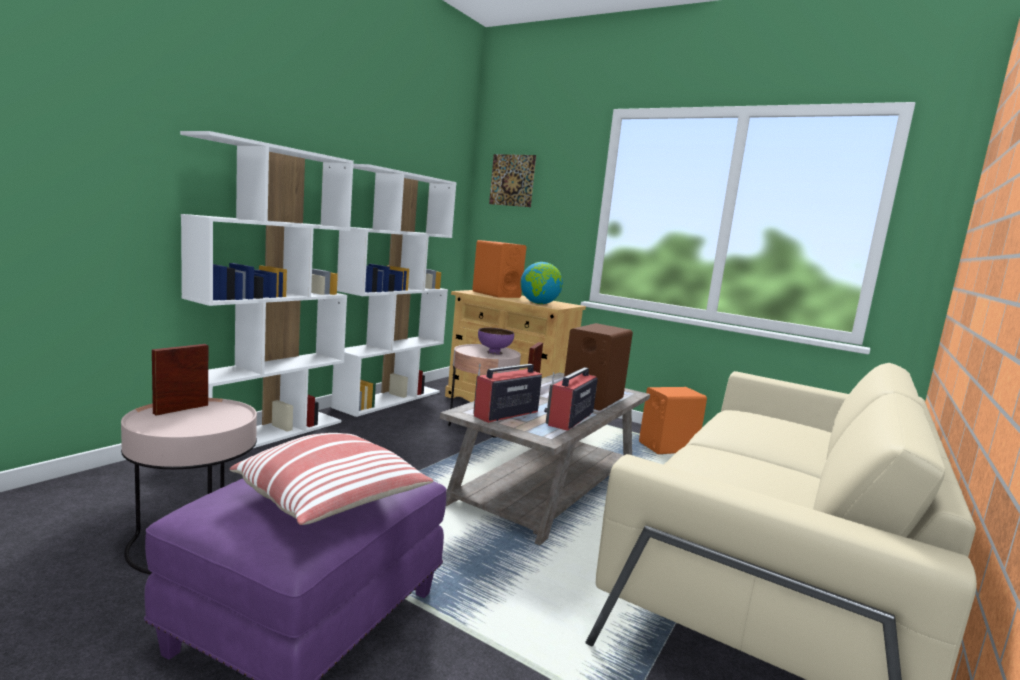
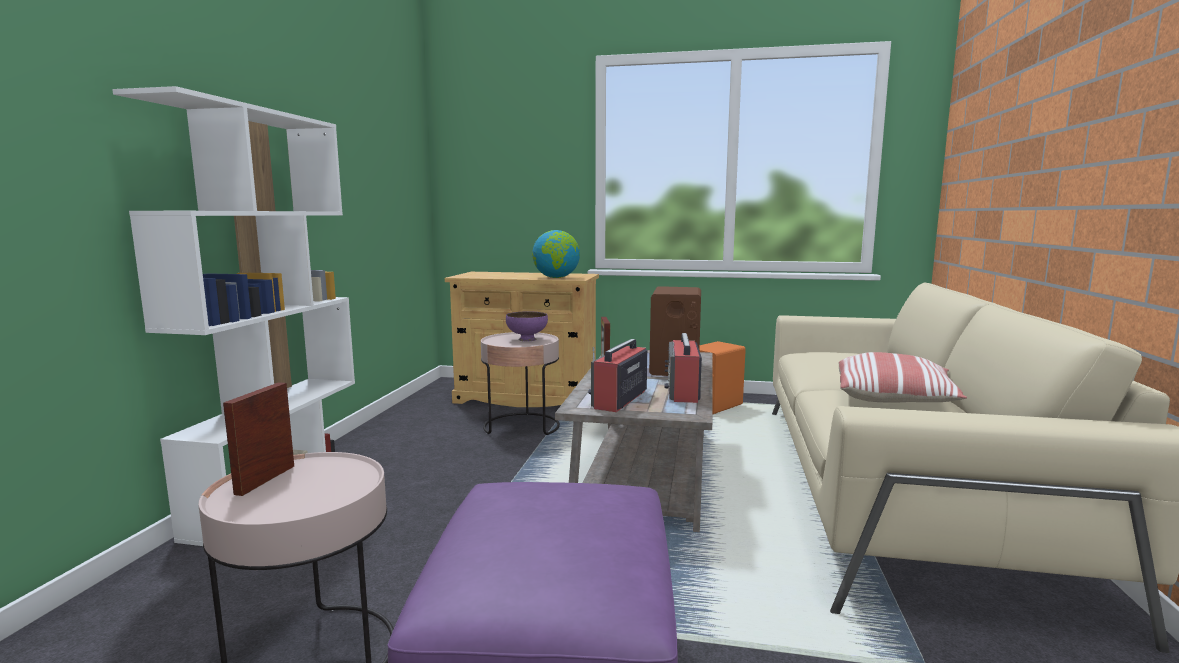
camera: 20 degrees left, 0 degrees up
(332, 501) = (595, 536): pillow -> pillow (894, 399)
(389, 399) = (392, 420): white bookcase -> none
(496, 294) = (495, 275): orange speaker -> none
(512, 180) = (482, 142): picture -> none

